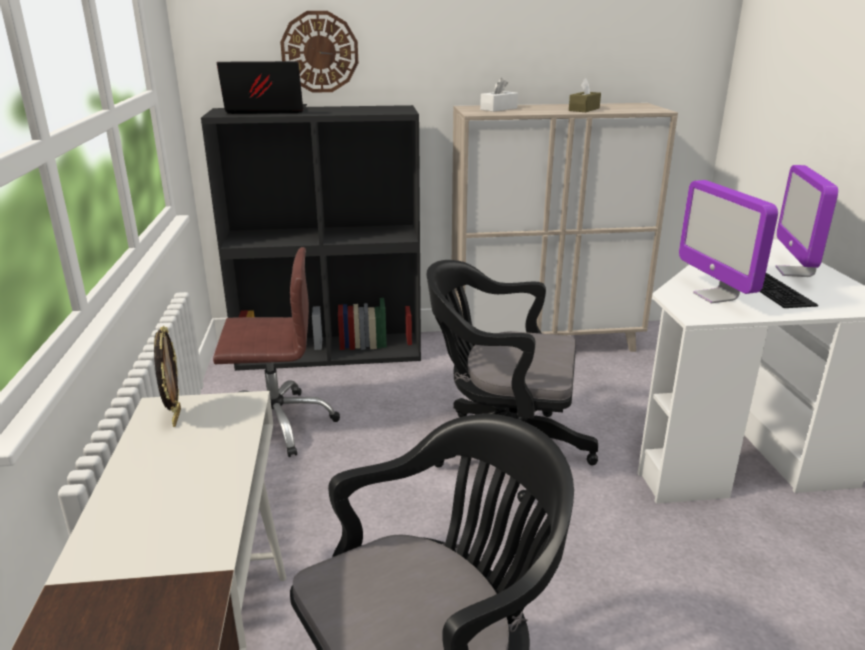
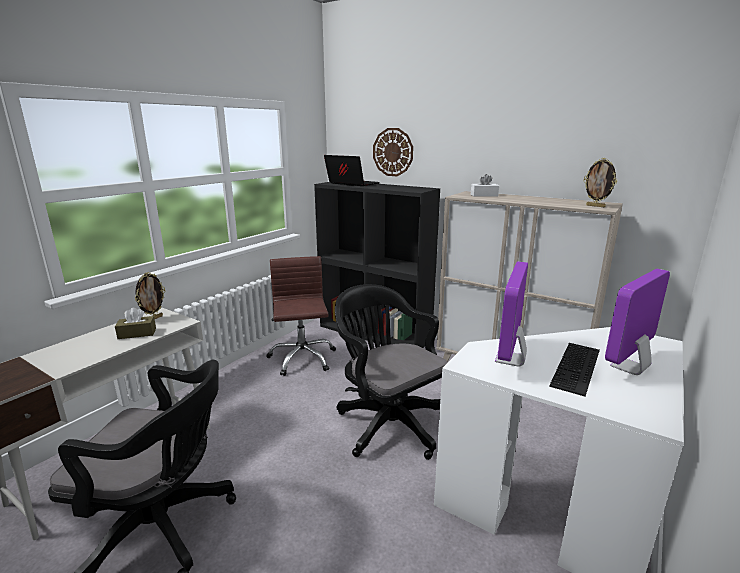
camera: 40 degrees right, 5 degrees down
(277, 424) = (302, 358): brown office chair -> brown office chair turned 135 degrees counterclockwise
(584, 109) = (543, 202): brown tissue box -> brown tissue box (137, 333)
(642, 108) = (595, 206): none -> picture frame

